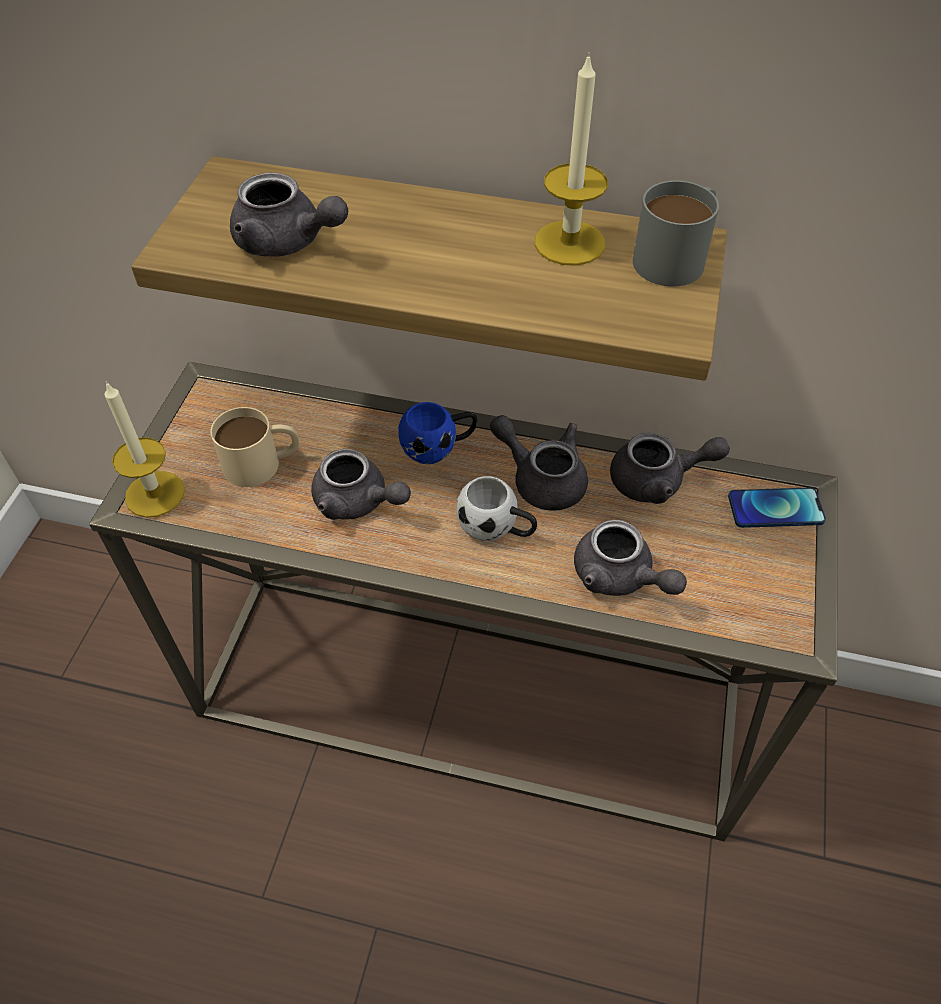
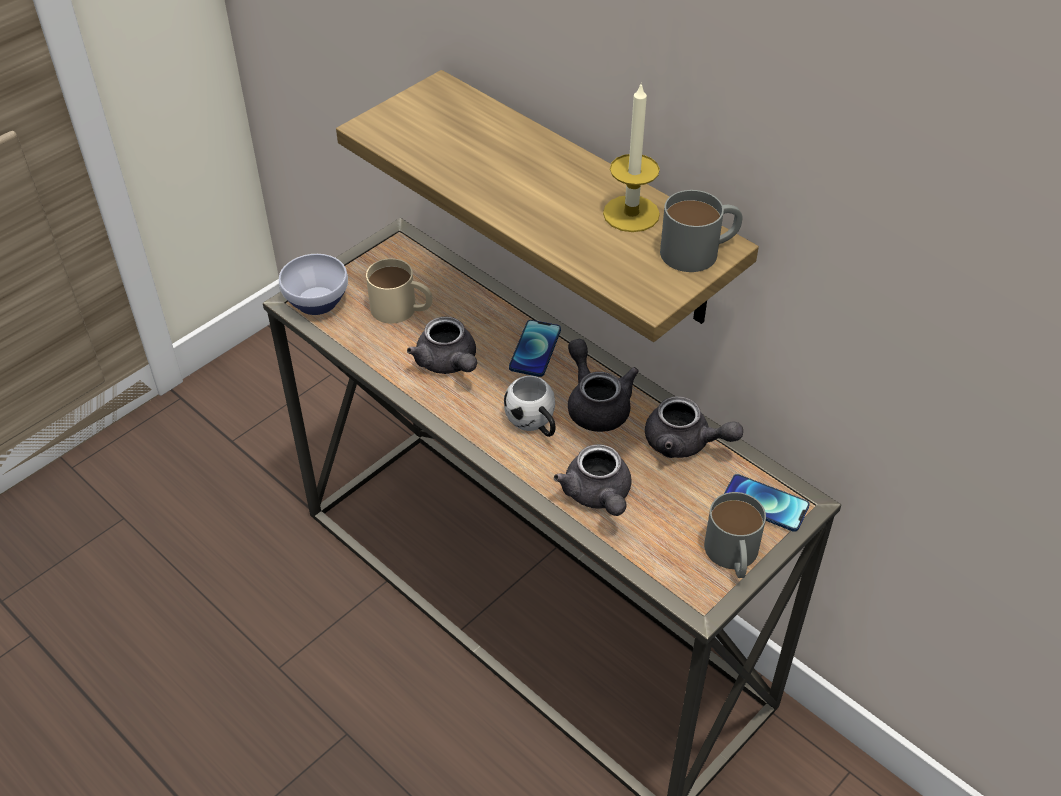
camera: 30 degrees right, 5 degrees down
(155, 494) = (316, 300): candle -> bowl
(287, 243) = (442, 146): grey teapot -> none
(439, 447) = (535, 349): blue mug -> phone
(791, 578) = (733, 556): none -> grey mug

